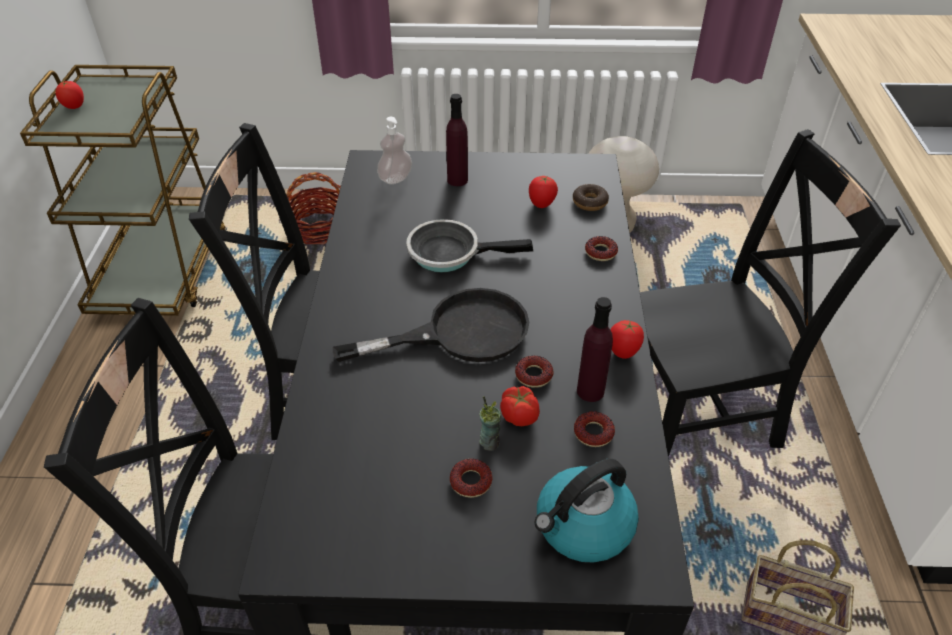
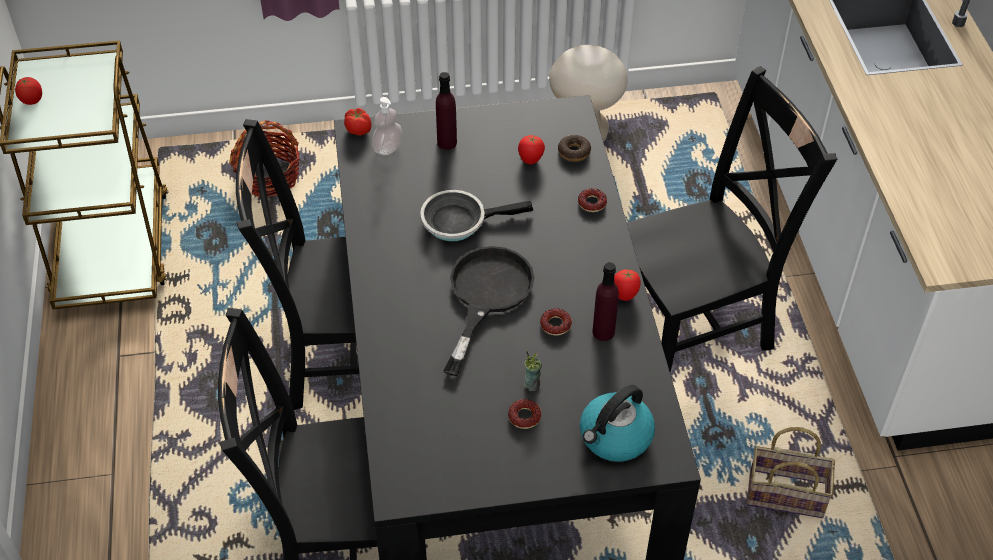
camera: 10 degrees left, 5 degrees up
(459, 333) = (486, 296): black frying pan -> black frying pan turned 45 degrees counterclockwise
(519, 416) = (551, 360): tomato -> tomato (358, 130)
(593, 433) = (611, 365): donut -> none

